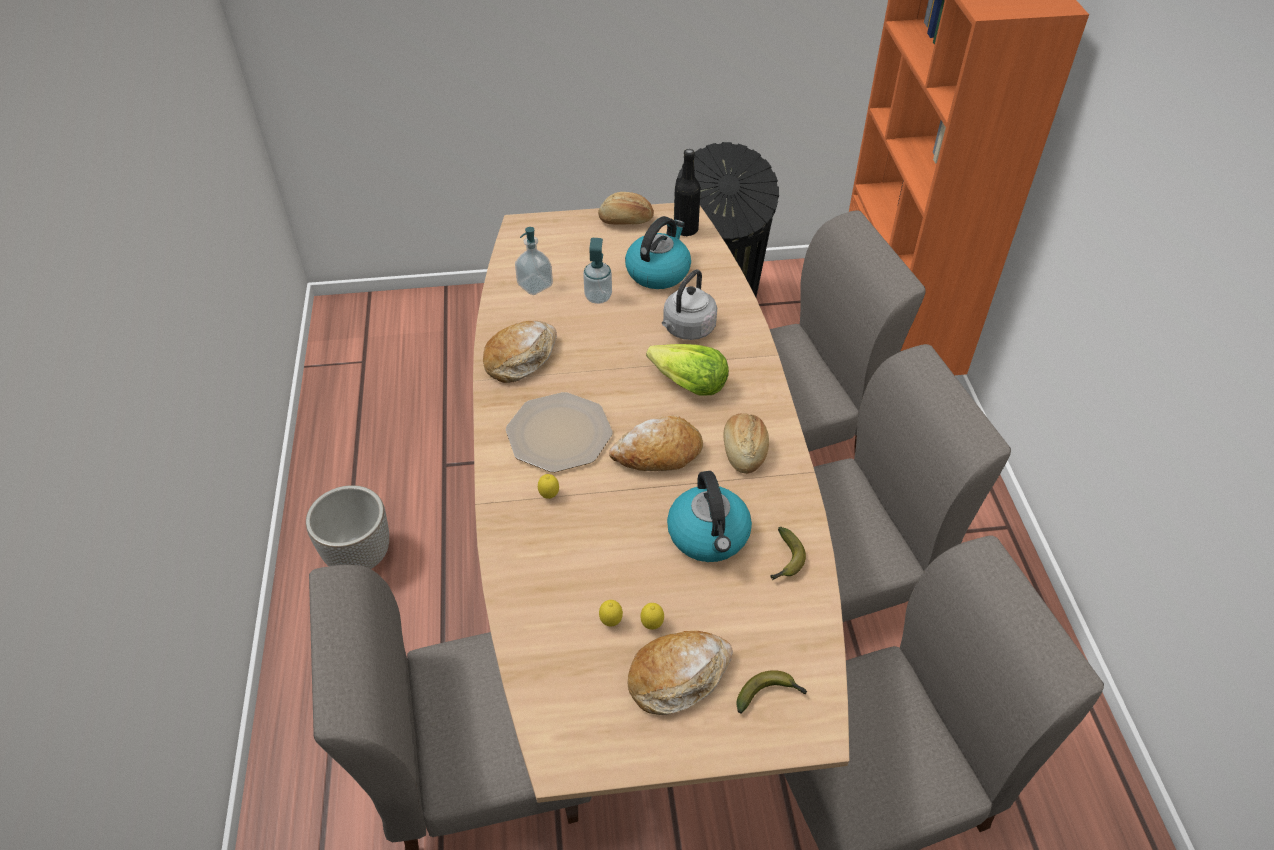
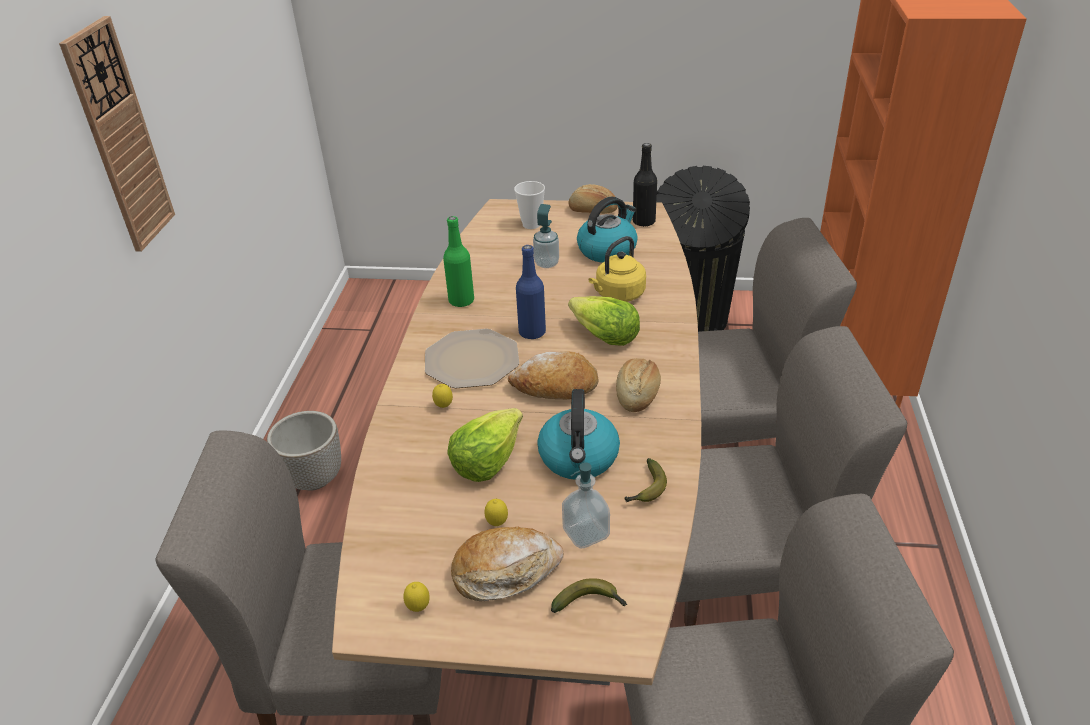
camera: 15 degrees right, 10 degrees down
(119, 244) = (120, 138): none -> wall clock
(521, 358) = (461, 301): bread -> green bottle
(535, 285) = (495, 250): soap dispenser -> soap dispenser (586, 533)
(564, 246) = (531, 224): none -> cup
(611, 389) = (532, 332): none -> blue bottle
(611, 622) = (459, 515): lemon -> lemon (418, 608)
(616, 553) = (486, 460): none -> lettuce
(687, 329) = (618, 295): grey kettle -> yellow kettle

